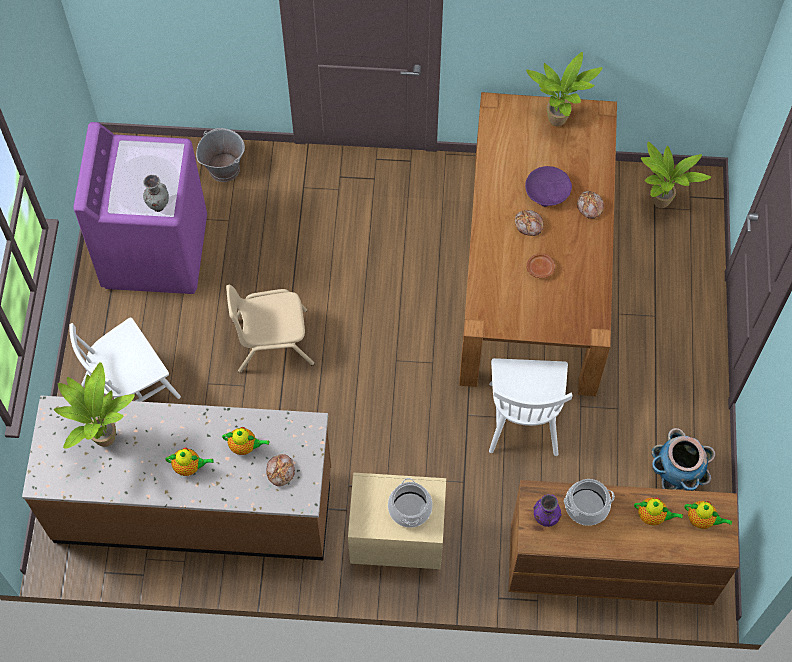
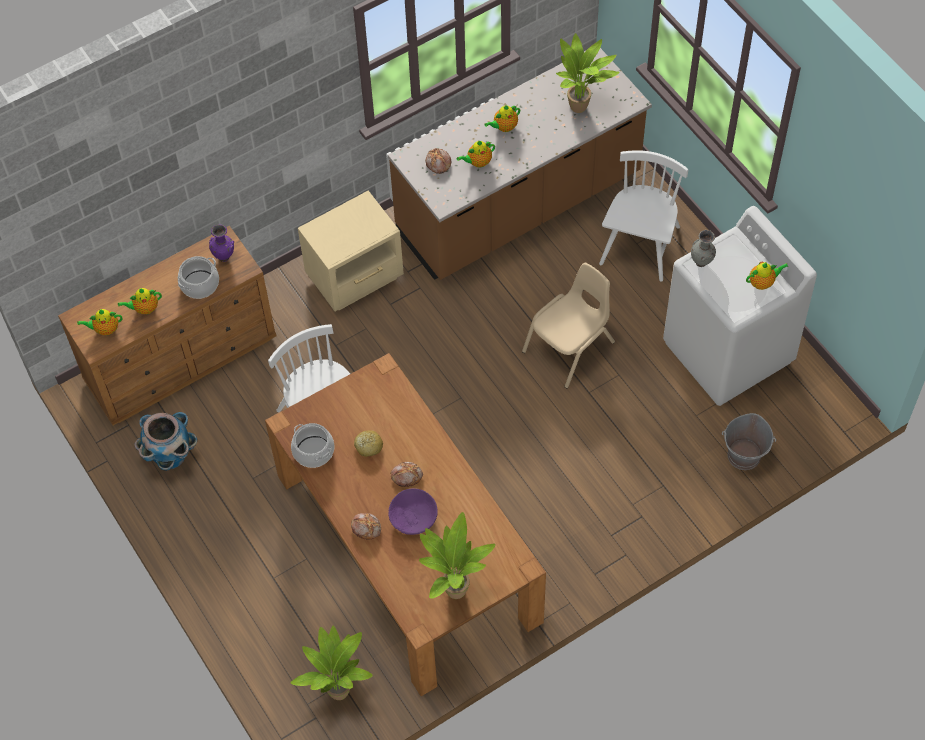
camera: 145 degrees right, 5 degrees down
(129, 158) = (763, 282): none -> teapot
(155, 251) = (728, 352): purple washing machine -> white washing machine
(409, 509) = (338, 233): cooking pot -> cooking pot (314, 451)
(540, 268) = (368, 446): brown plate -> bread

